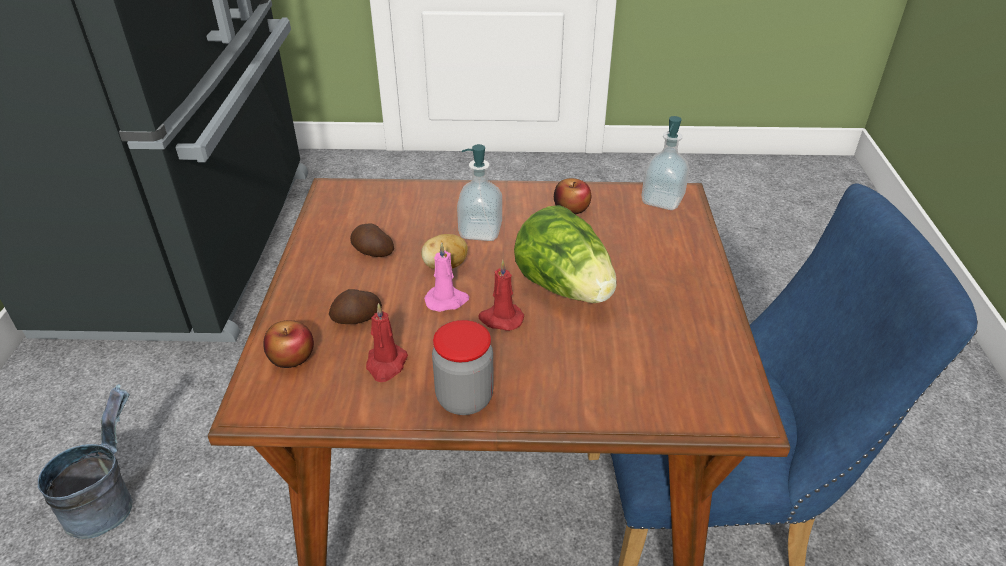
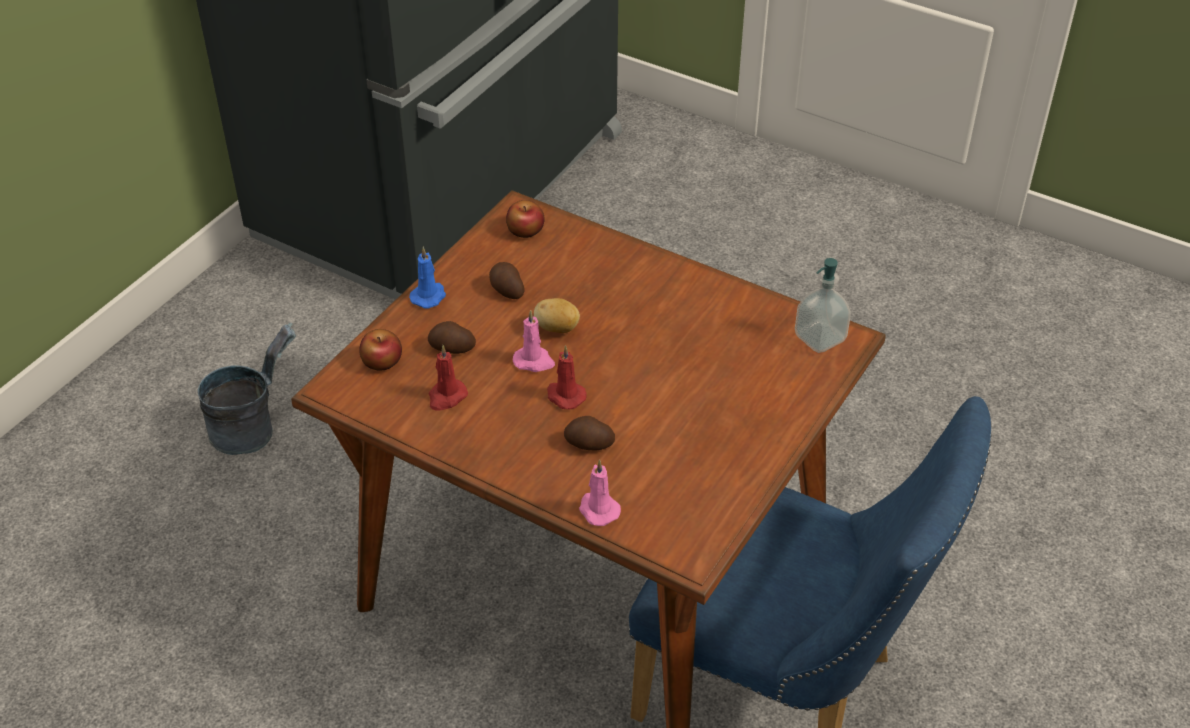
camera: 30 degrees right, 5 degrees up
(299, 281) = (429, 296): none -> blue candle
(464, 398) = (484, 449): jar -> none
(480, 231) = (615, 305): soap dispenser -> none
(560, 352) = (589, 444): none -> potato
(565, 288) = (643, 390): lettuce -> none
(571, 208) = (720, 313): apple -> apple (525, 230)
(623, 408) = (598, 509): none -> pink candle

